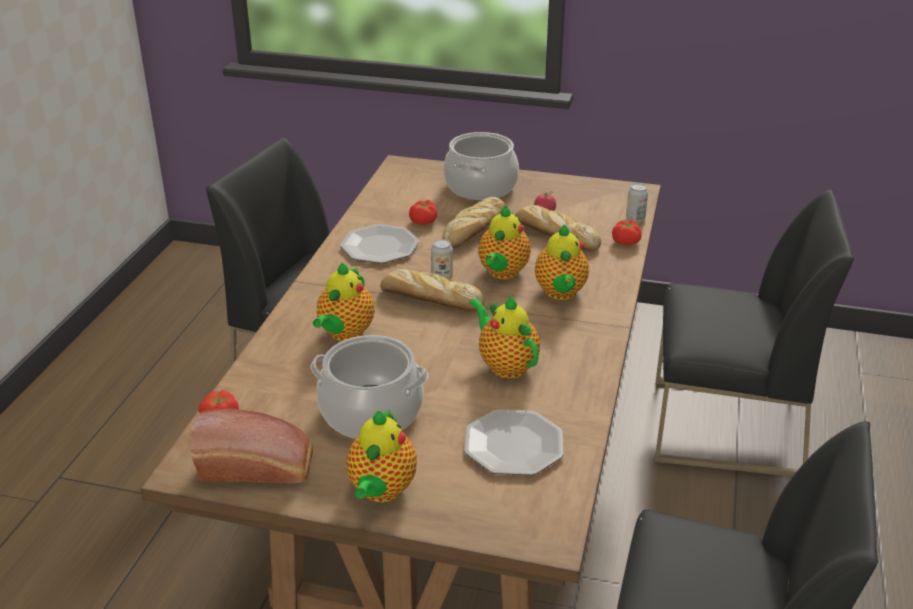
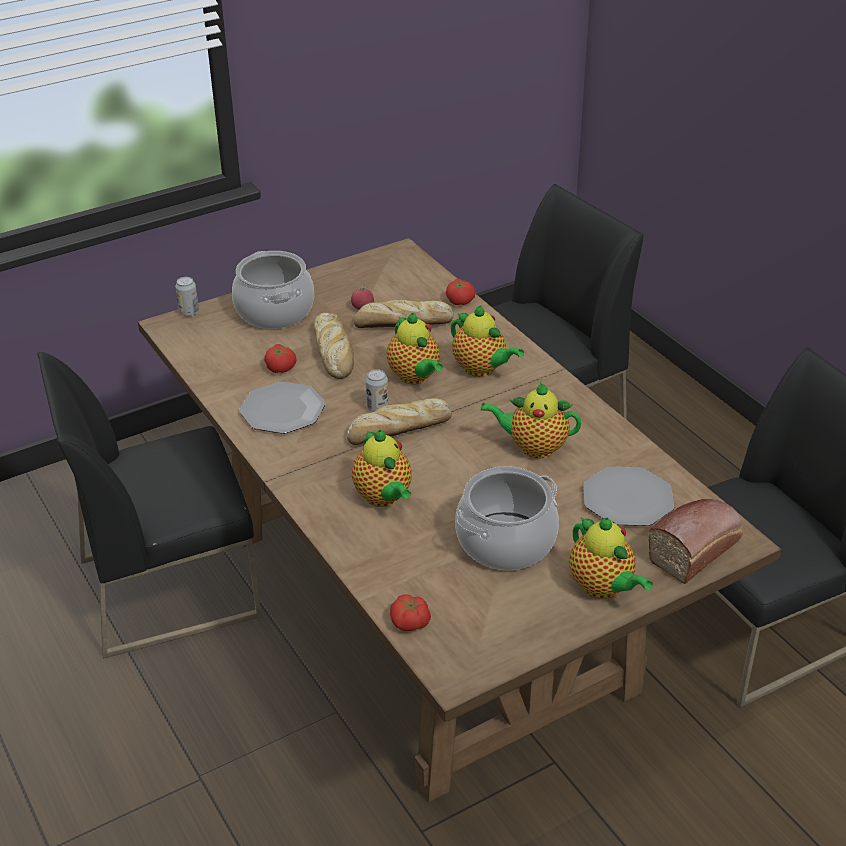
camera: 45 degrees left, 5 degrees up
(259, 467) = (500, 633): bread -> bread (697, 549)
(635, 219) = (437, 278): can -> can (189, 312)

